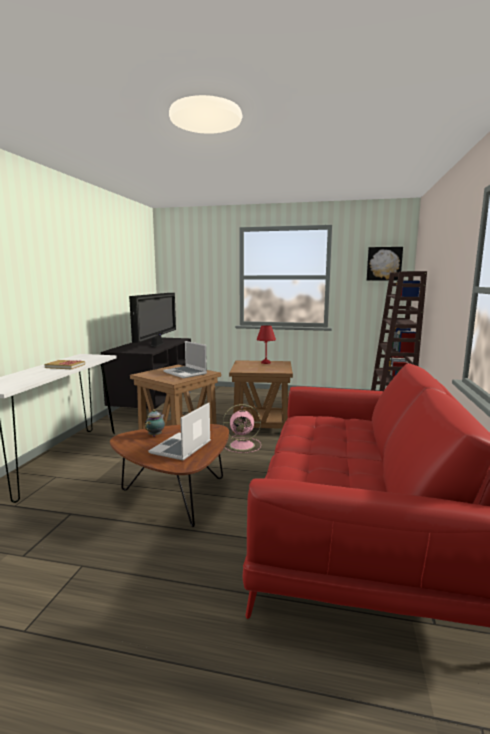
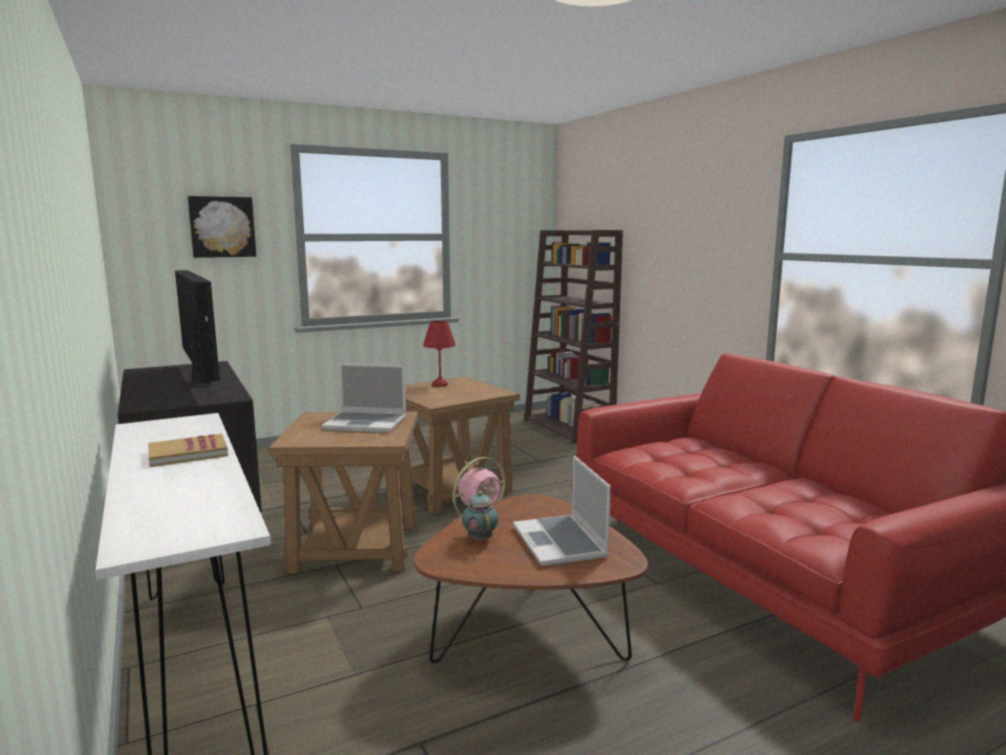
camera: 40 degrees left, 0 degrees up
(384, 264) = (520, 217): picture -> picture (222, 227)

